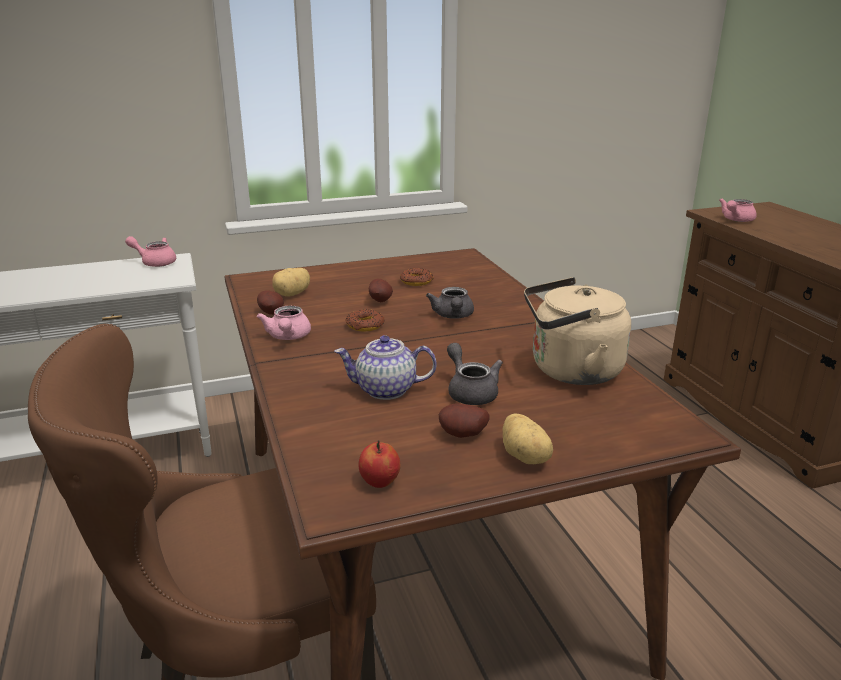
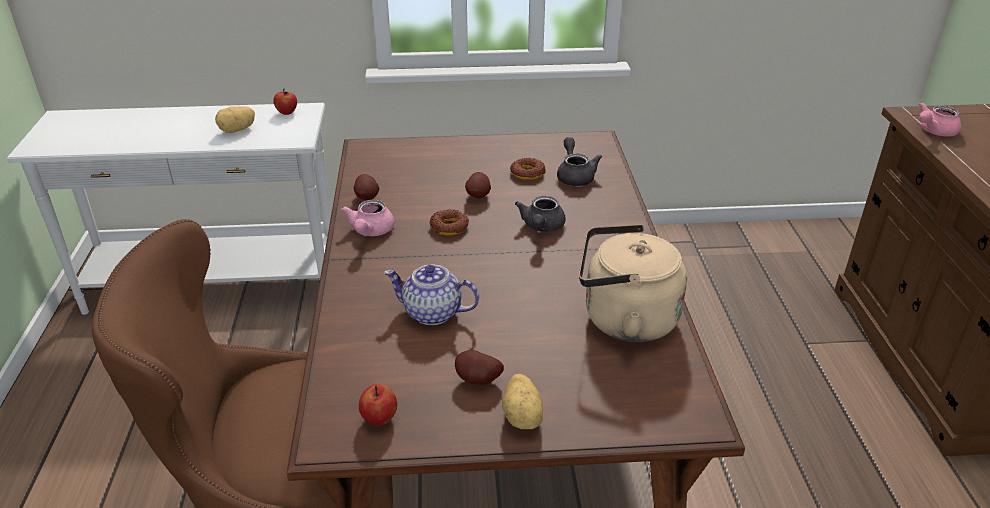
camera: 15 degrees right, 10 degrees up
(155, 262) = (287, 112): pink teapot -> apple
(293, 294) = (397, 175): potato -> potato (237, 130)
(470, 392) = (510, 329): grey teapot -> grey teapot (575, 175)

